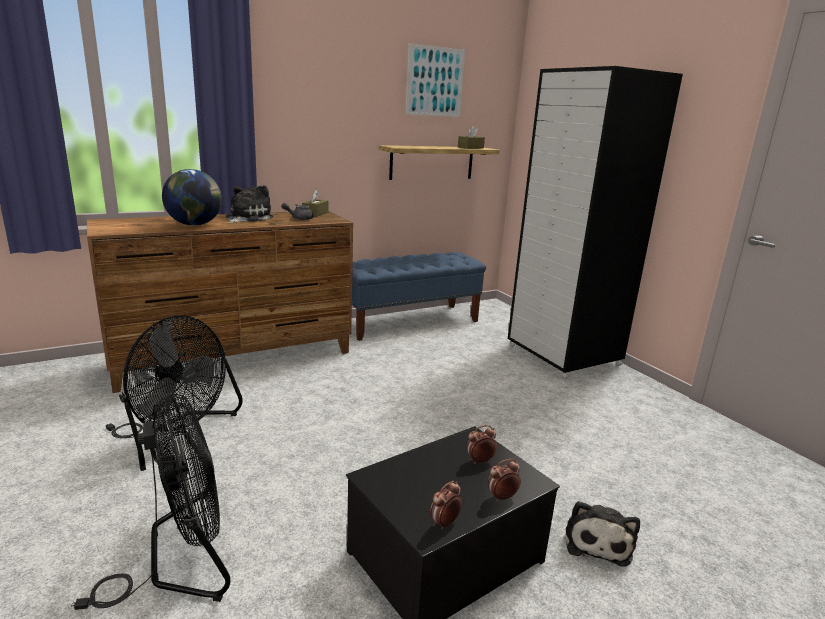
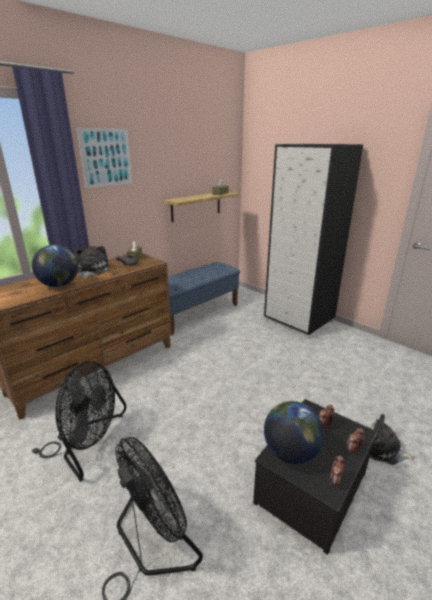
camera: 15 degrees left, 5 degrees up
(404, 477) = (290, 452): none -> globe
(435, 81) = (193, 151): picture -> picture (106, 157)
(597, 541) = (384, 449): plush toy -> plush toy turned 120 degrees clockwise

